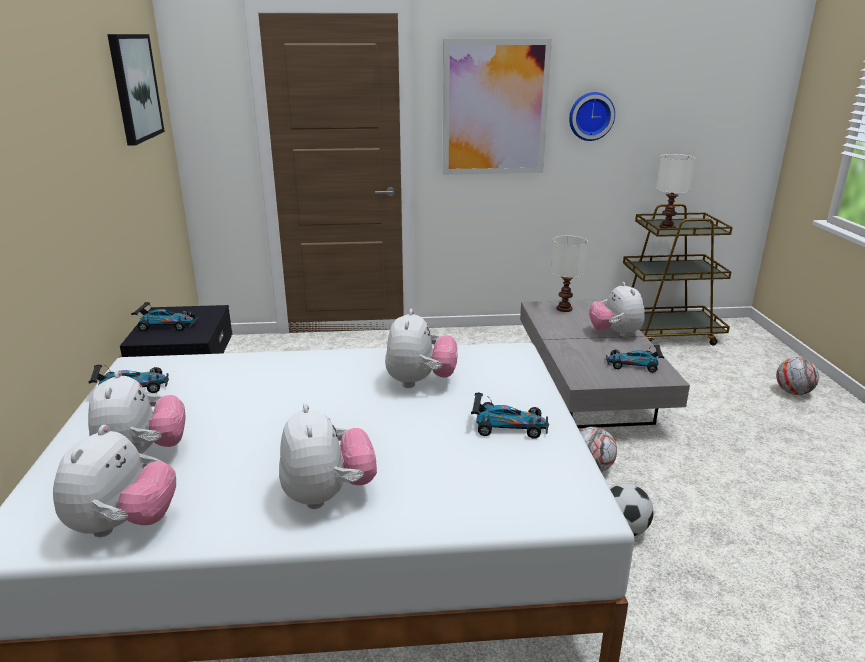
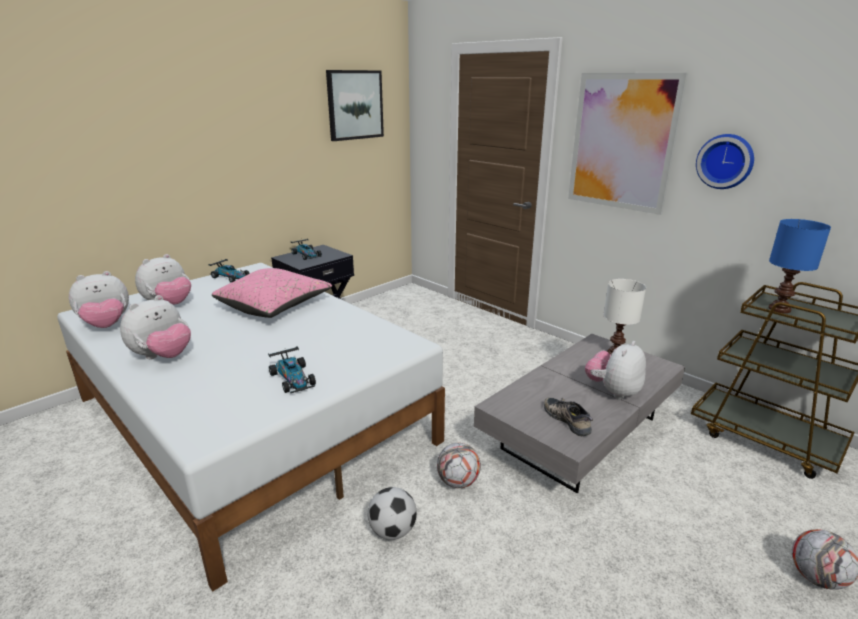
camera: 50 degrees right, 0 degrees up
(296, 386) = (275, 306): none -> pink pillow
(420, 382) = (322, 332): plush toy -> none
(633, 364) = (568, 420): toy car -> shoe
(667, 227) = (779, 309): white table lamp -> blue table lamp

